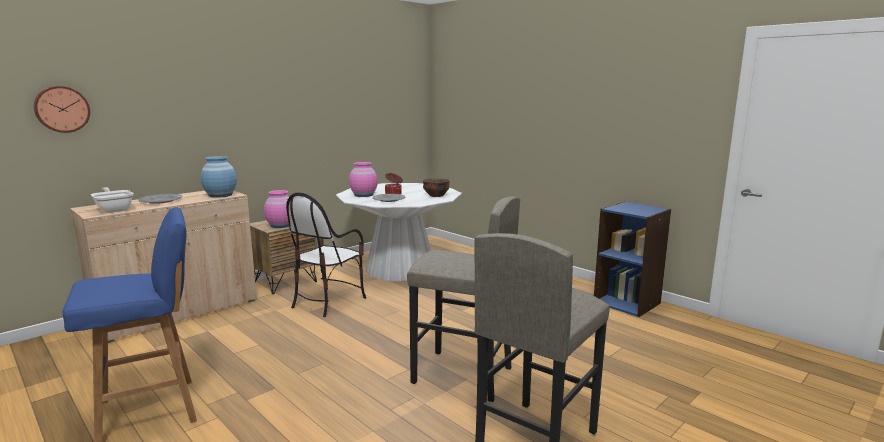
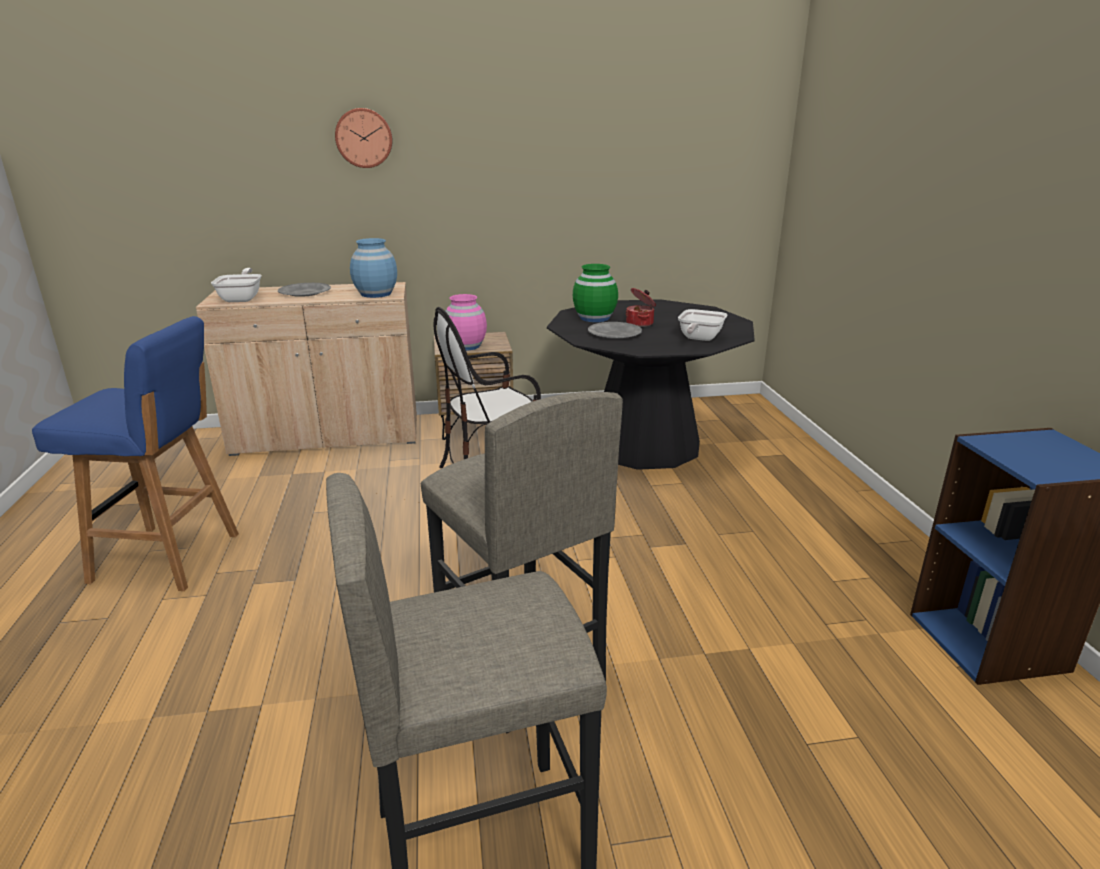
camera: 35 degrees right, 10 degrees up
(62, 109) = (206, 165): wall clock -> wall clock (364, 138)
(363, 195) = (594, 318): pink vase -> green vase
(401, 269) = (644, 444): white dining table -> black dining table
(436, 196) = (699, 339): brown bowl -> frying pan

